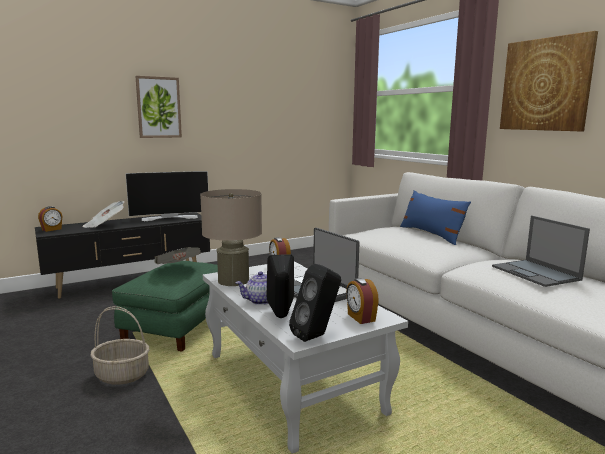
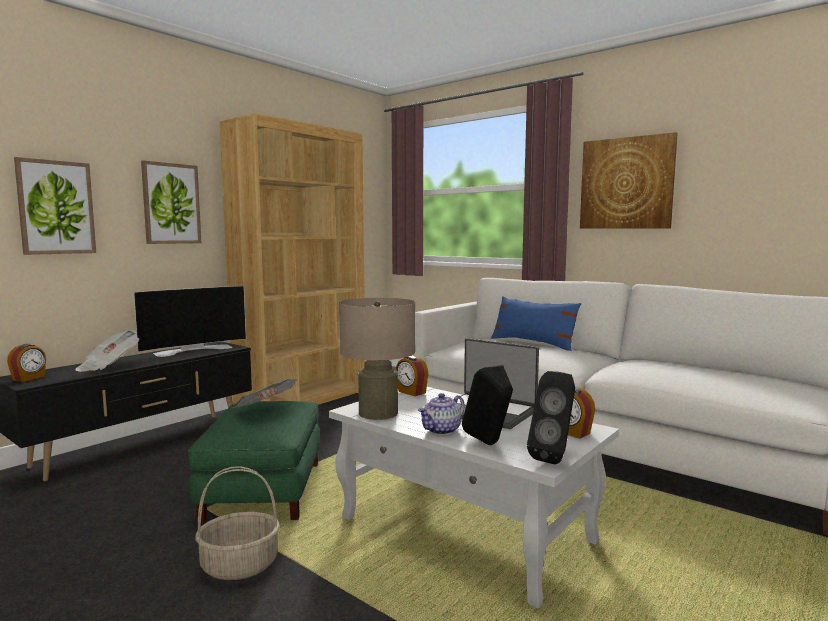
camera: 20 degrees left, 5 degrees down
(74, 112) = (56, 207): none -> picture
(260, 262) = (303, 399): none -> brown bookcase
(536, 273) = (682, 368): laptop -> none

